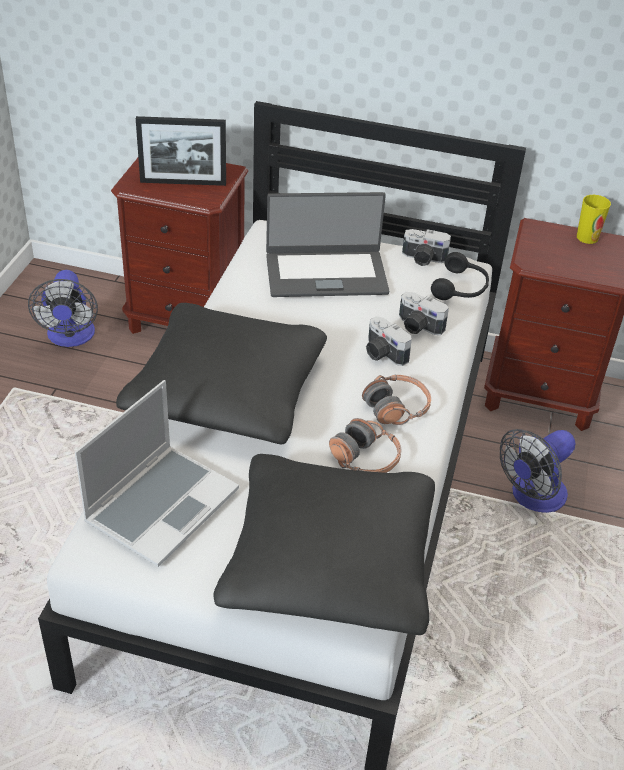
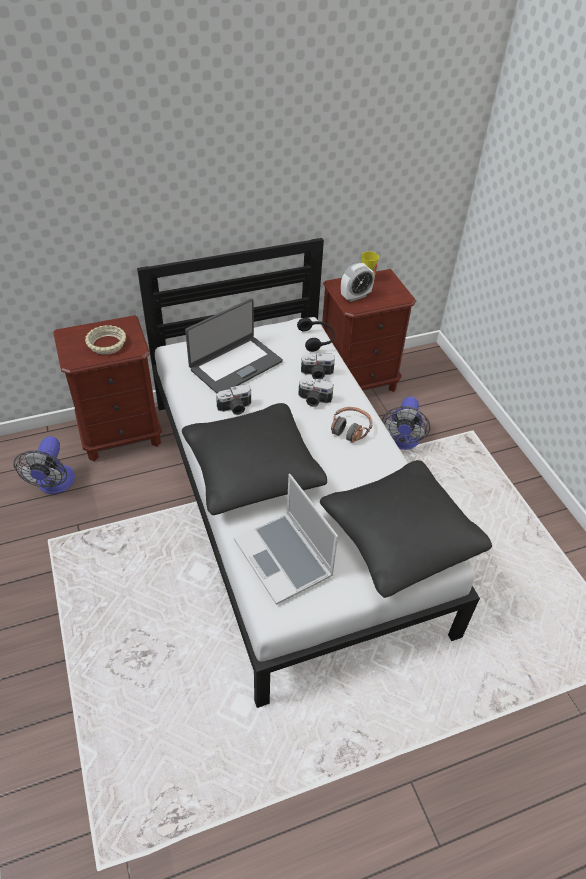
camera: 35 degrees left, 5 degrees up
(70, 337) = (54, 485): fan -> fan turned 45 degrees clockwise
(162, 504) = (285, 559): laptop -> laptop turned 150 degrees clockwise
(183, 182) = (107, 344): picture frame -> beige bowl
(365, 459) = (362, 468): headphones -> none
(423, 259) = (279, 330): camera -> camera (235, 408)
(546, 251) = (355, 296): none -> alarm clock

